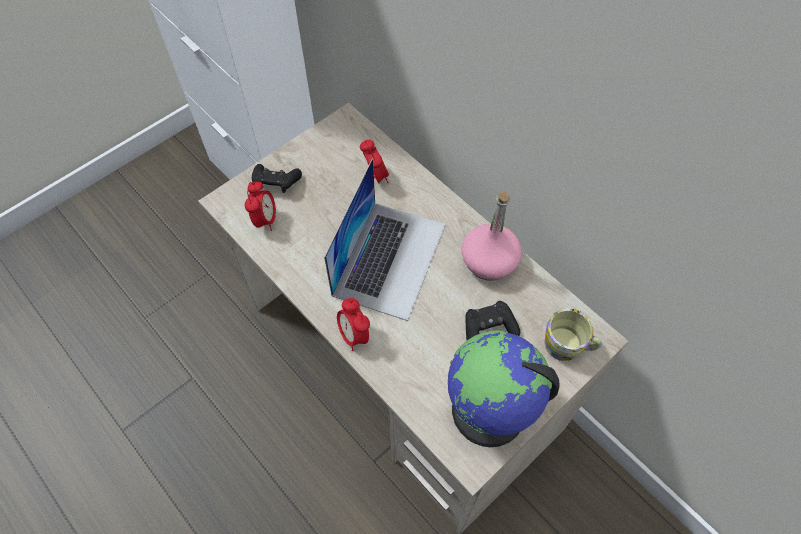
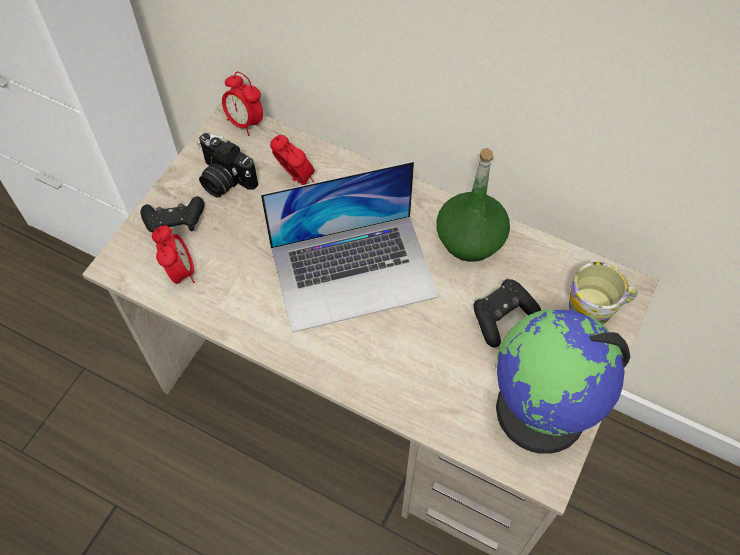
camera: 20 degrees left, 0 degrees up
(323, 162) = (224, 179): none -> camera
(354, 335) = (349, 376): alarm clock -> alarm clock (245, 123)
(389, 258) = (353, 271): laptop -> laptop turned 75 degrees clockwise
(489, 262) = (470, 239): pink bottle -> green bottle

